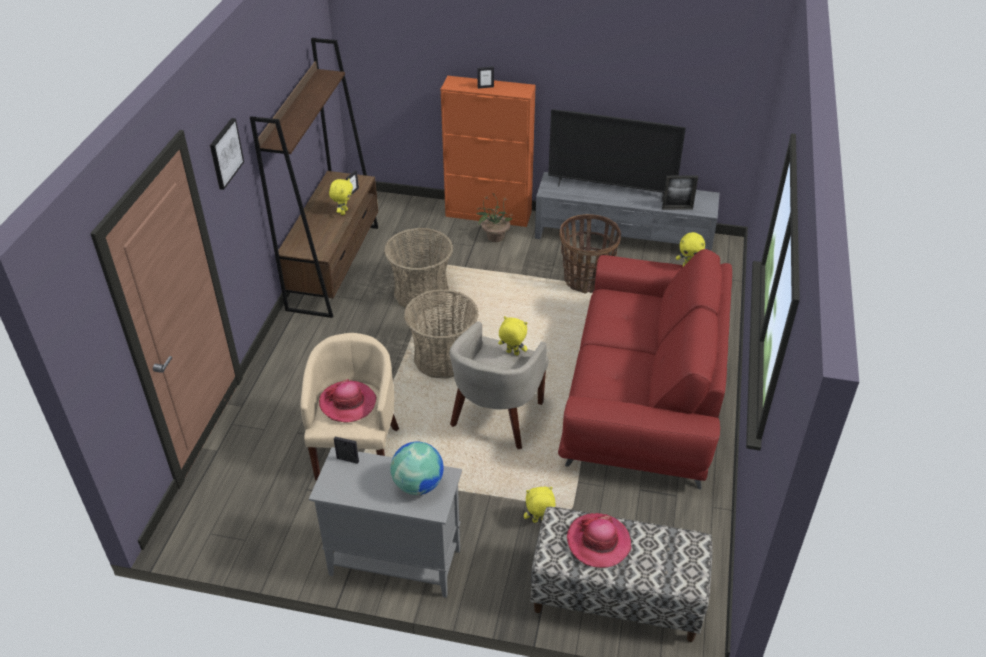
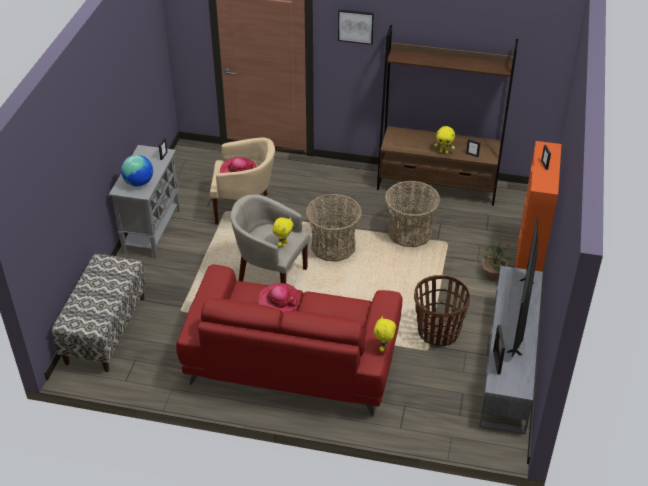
camera: 90 degrees right, 0 degrees up
(539, 521) = (173, 295): yellow plush toy -> none
(598, 542) = (107, 282): hat -> hat (279, 300)

